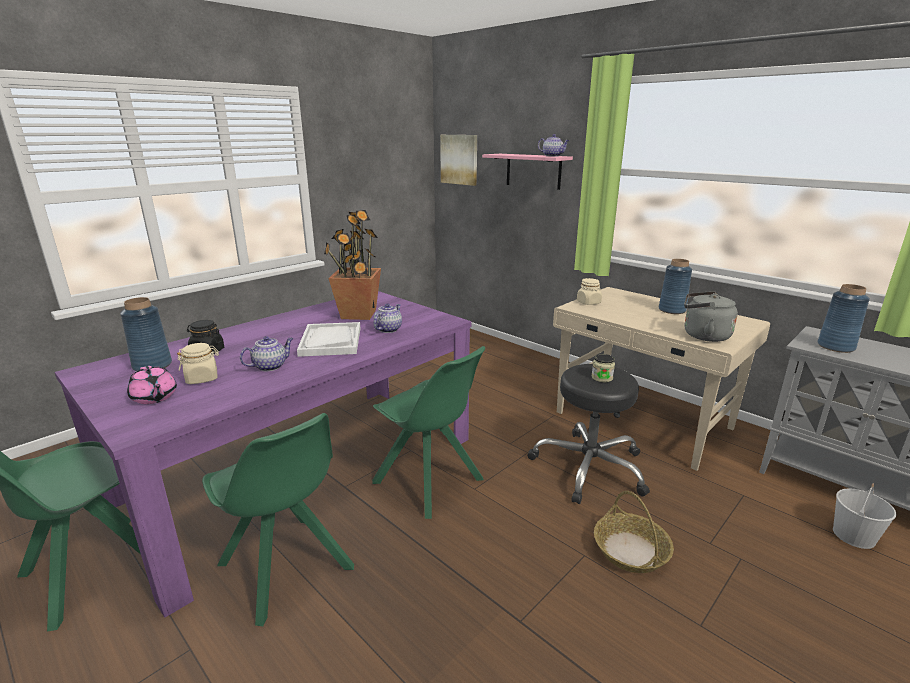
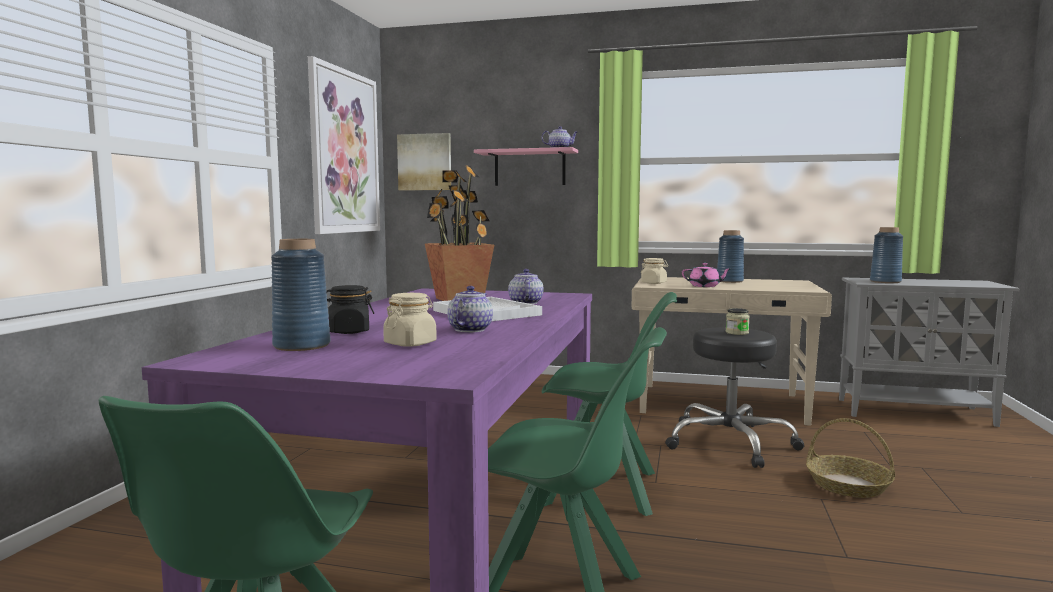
camera: 30 degrees left, 15 degrees down
(154, 397) = (392, 359): pink teapot -> pink teapot (705, 286)
(383, 157) = (344, 152): none -> picture
(703, 336) = (788, 288): grey kettle -> none
(854, 536) = (960, 436): white bucket -> none

